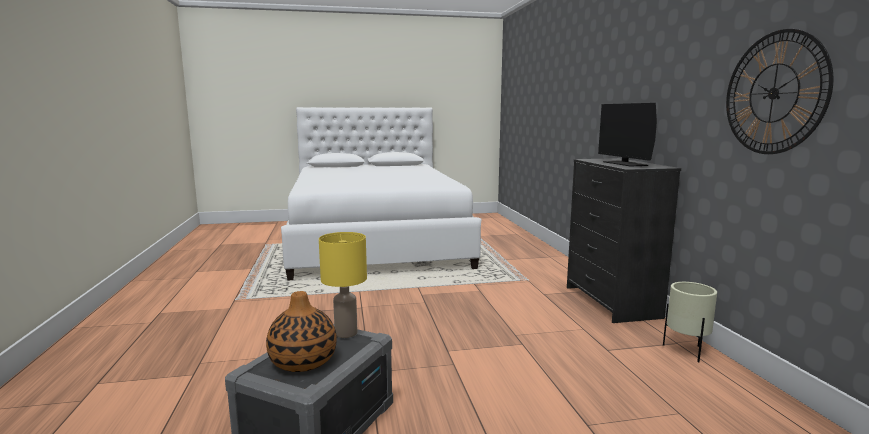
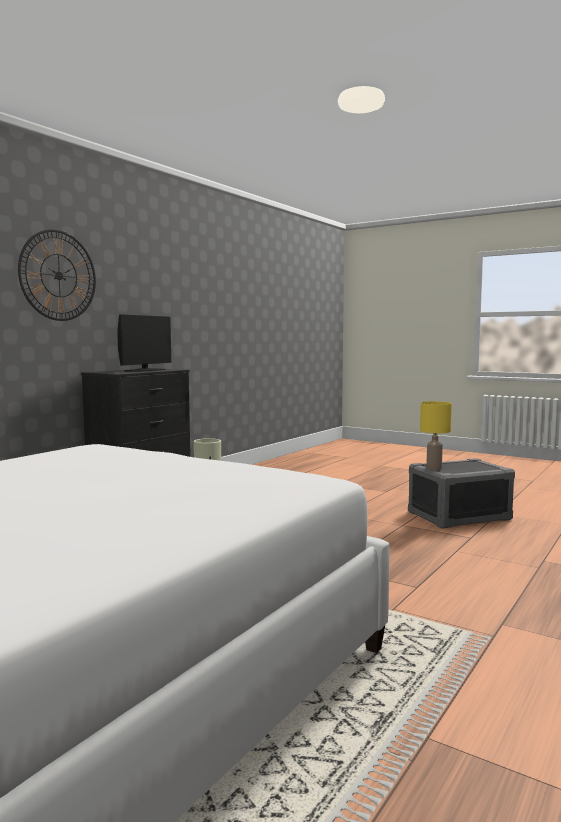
camera: 135 degrees left, 5 degrees down
(303, 361) = (469, 466): vase -> none
(774, 93) = (201, 315): wall clock -> wall clock (58, 275)

